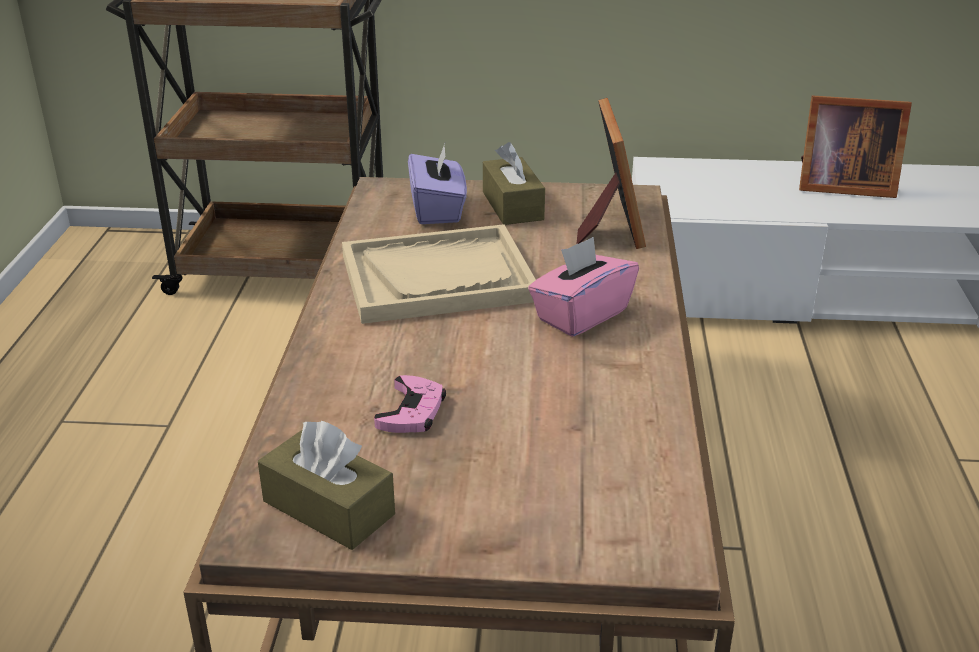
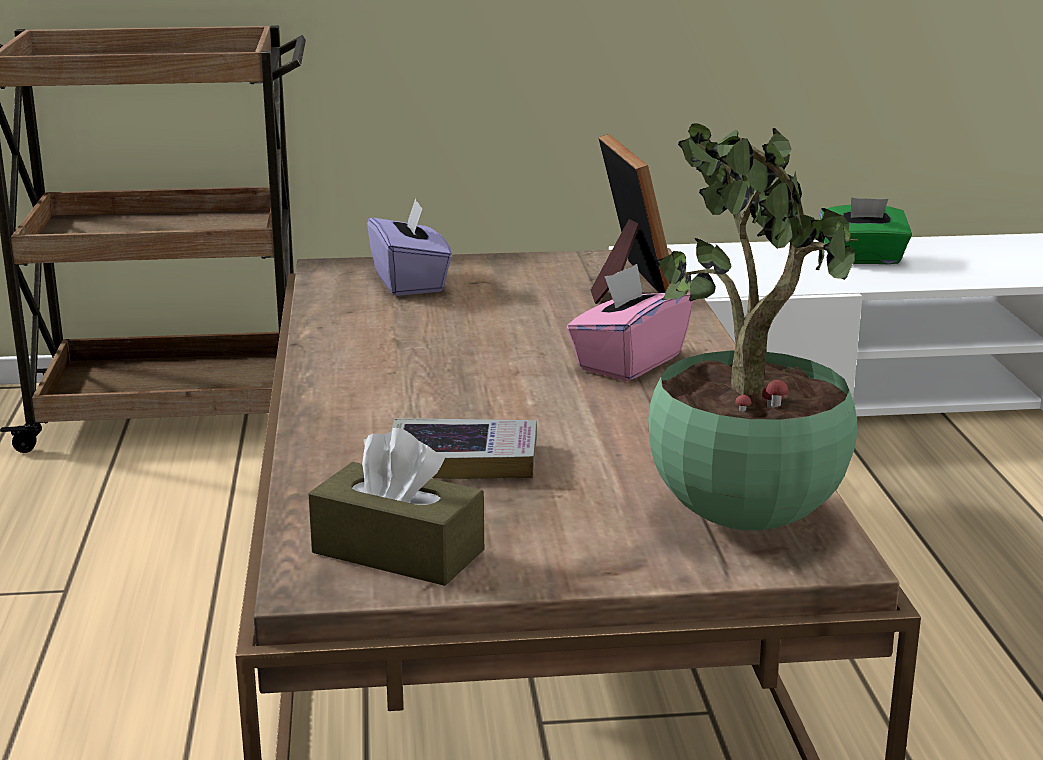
camera: 10 degrees left, 10 degrees down
(412, 411) = (462, 459): pink game controller -> book
(438, 278) = (439, 341): beige tray -> none
(512, 206) = (501, 274): brown tissue box -> none
(618, 506) = (749, 521): none -> potted plant
(841, 186) = (862, 259): picture frame -> green tissue box

